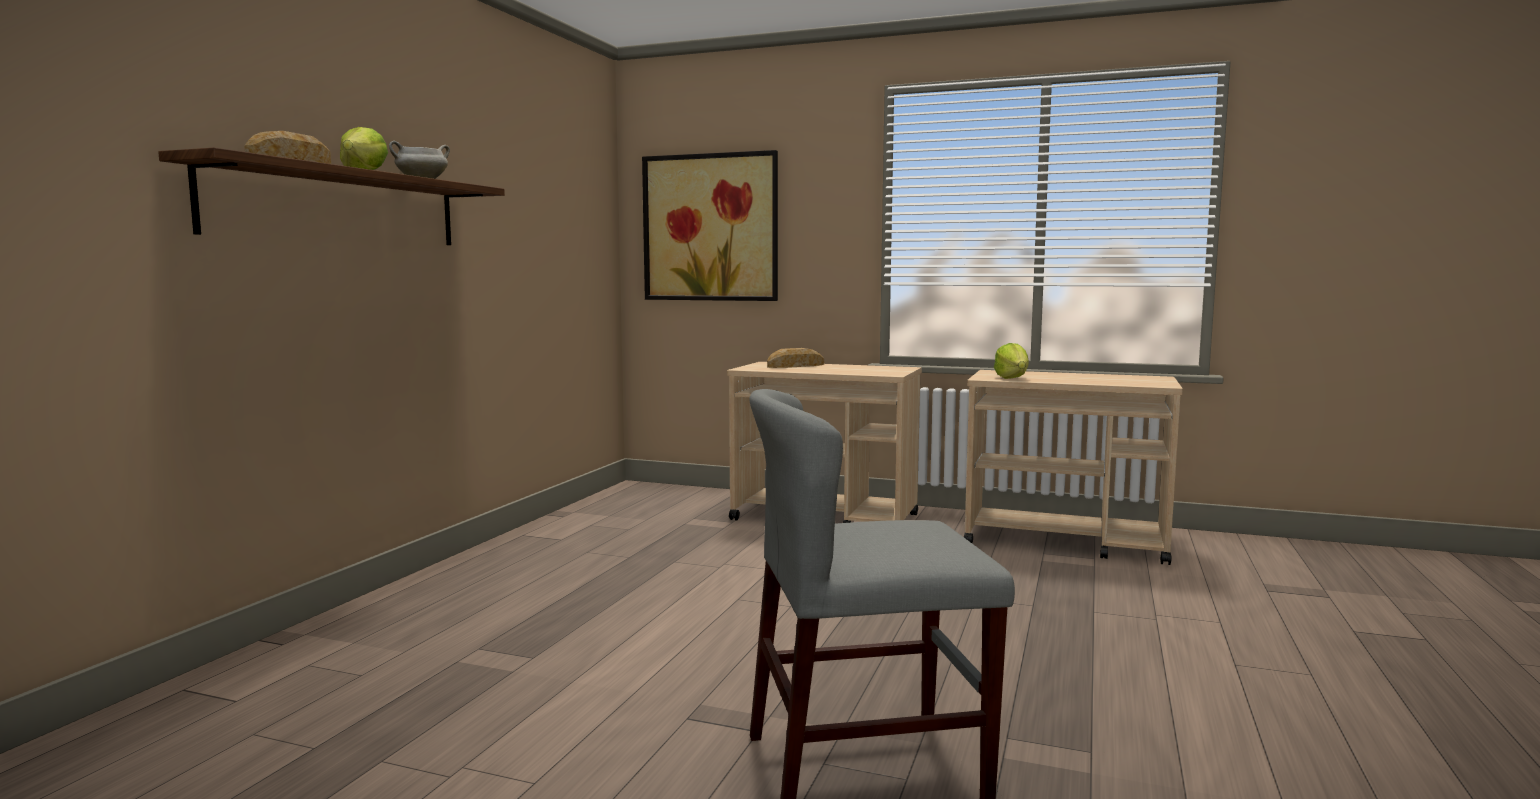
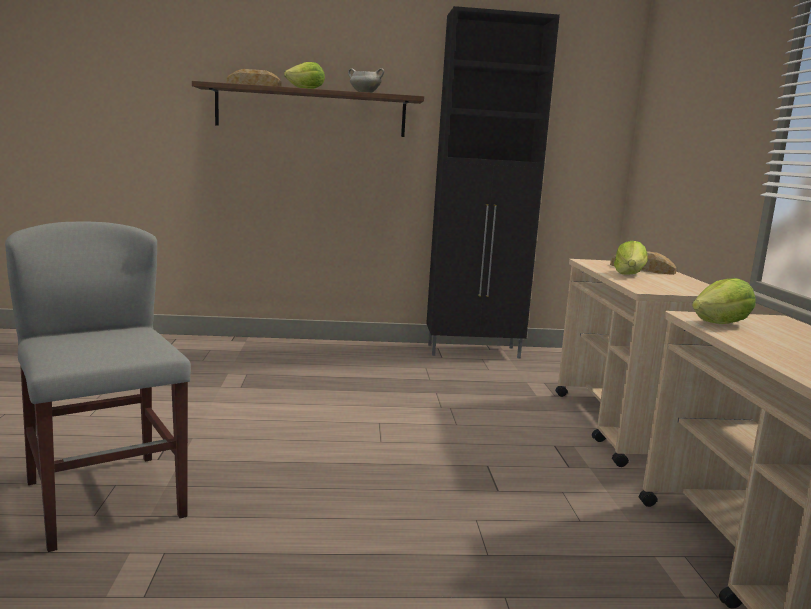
camera: 65 degrees right, 5 degrees up
(562, 523) = (474, 351): none -> black cabinet
(710, 228) = (674, 127): picture -> none
(820, 369) = (629, 274): none -> lettuce

